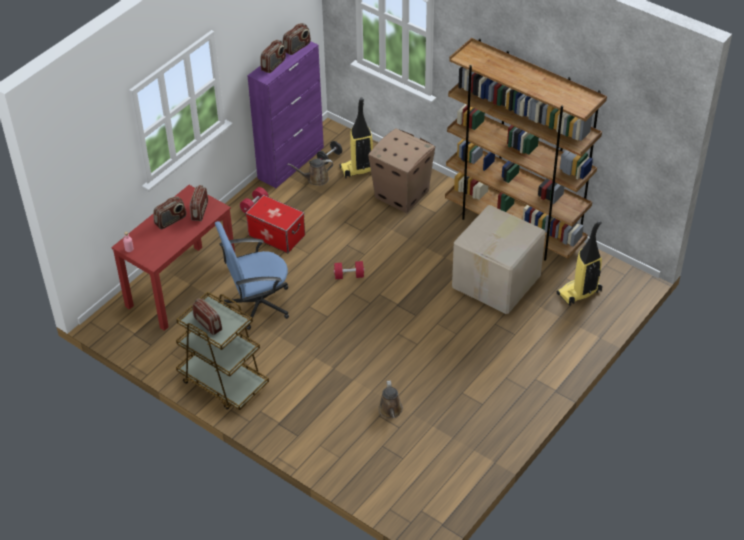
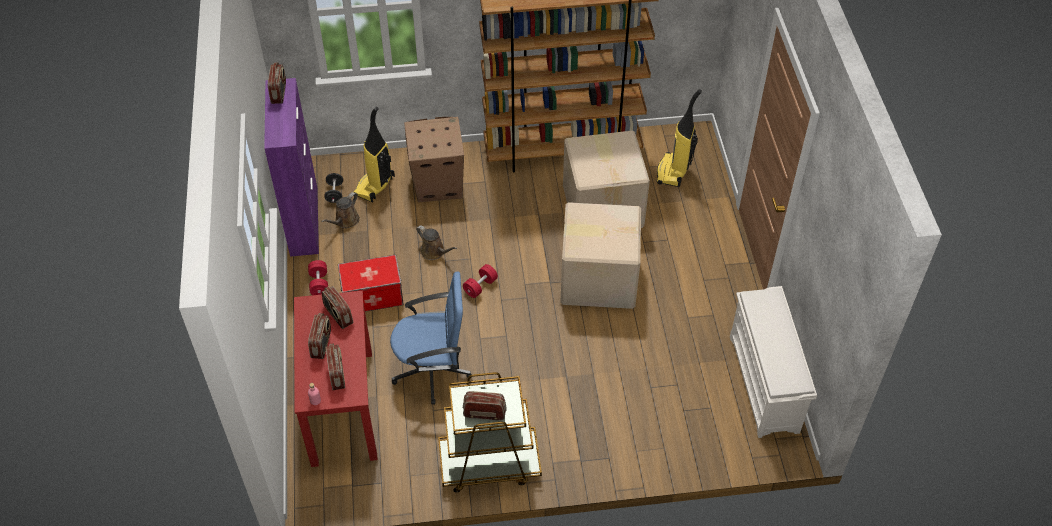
camera: 45 degrees left, 5 degrees up
(257, 304) = (433, 370): blue office chair -> blue office chair turned 120 degrees counterclockwise
(273, 65) = (278, 122): radio -> radio (337, 374)
(390, 411) = (654, 376): brown watering can -> brown watering can (434, 252)
(432, 324) = (597, 277): none -> cardboard box
(459, 473) = (765, 384): none -> white shoe rack

